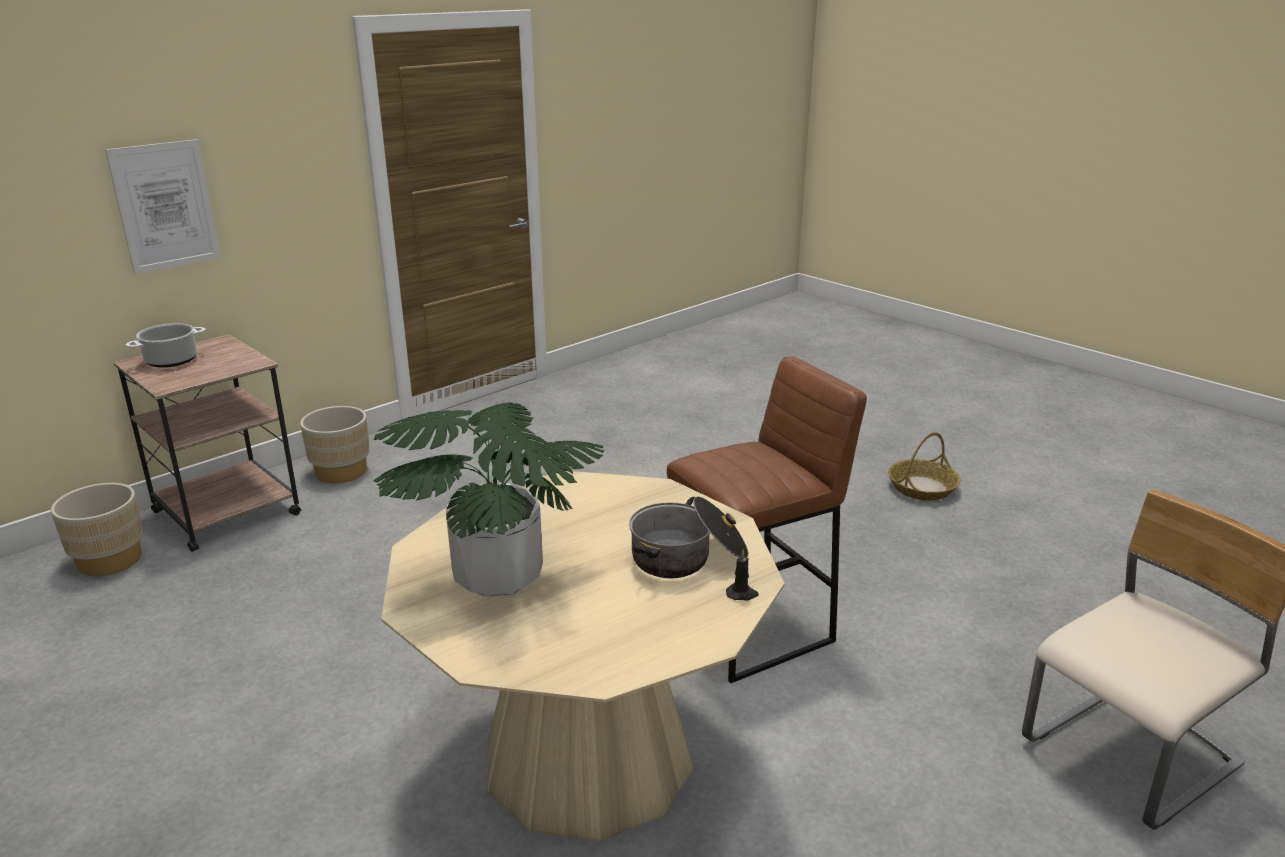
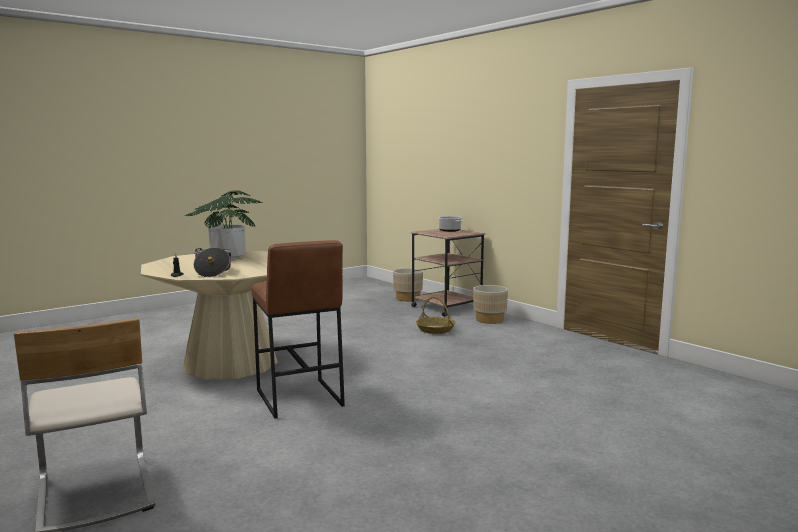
camera: 95 degrees right, 15 degrees down
(165, 206) = (477, 167): picture -> none
(922, 487) = (488, 486): basket -> basket (435, 330)

